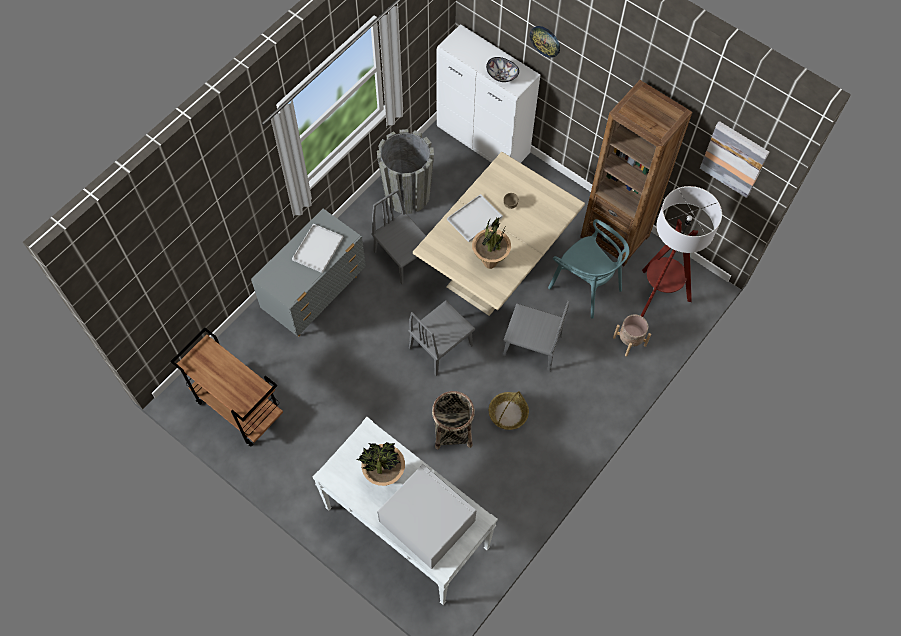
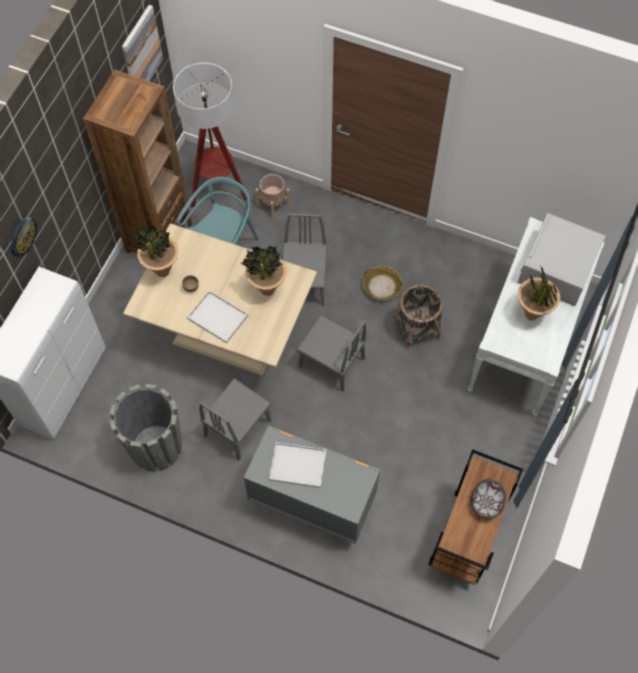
camera: 105 degrees left, 0 degrees up
(501, 76) = (48, 303): bowl -> bowl (487, 502)
(534, 187) = (162, 271): none -> potted plant

